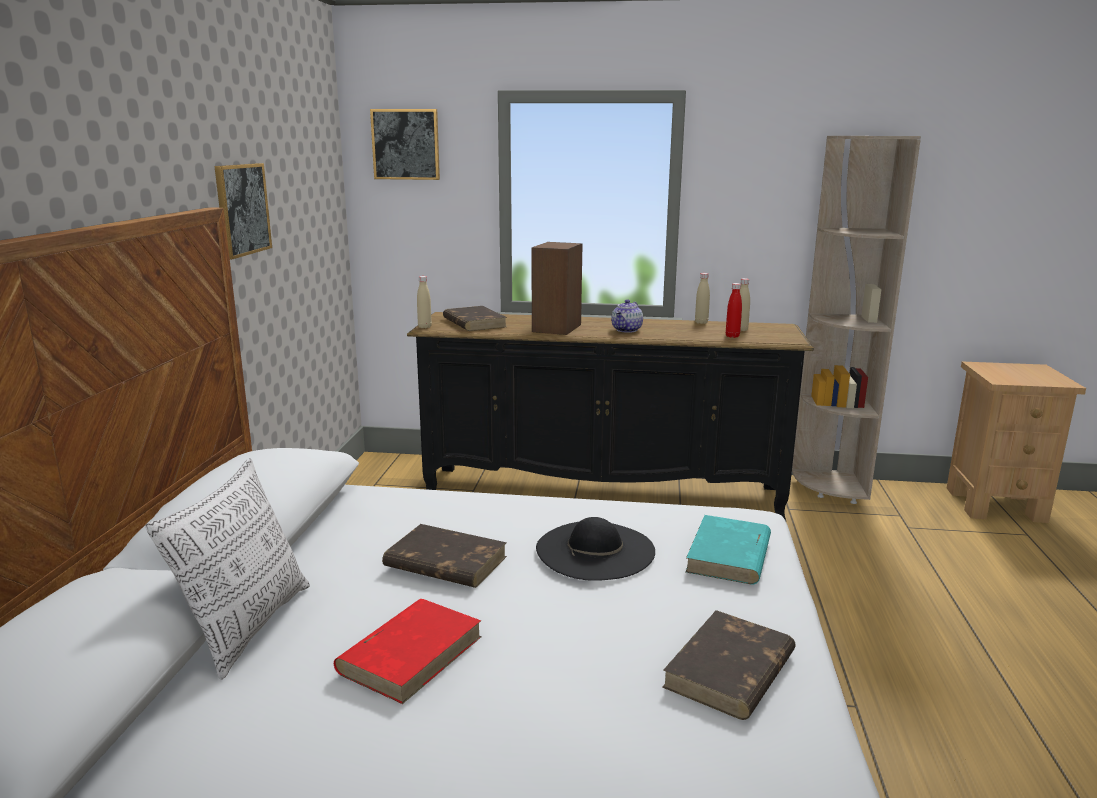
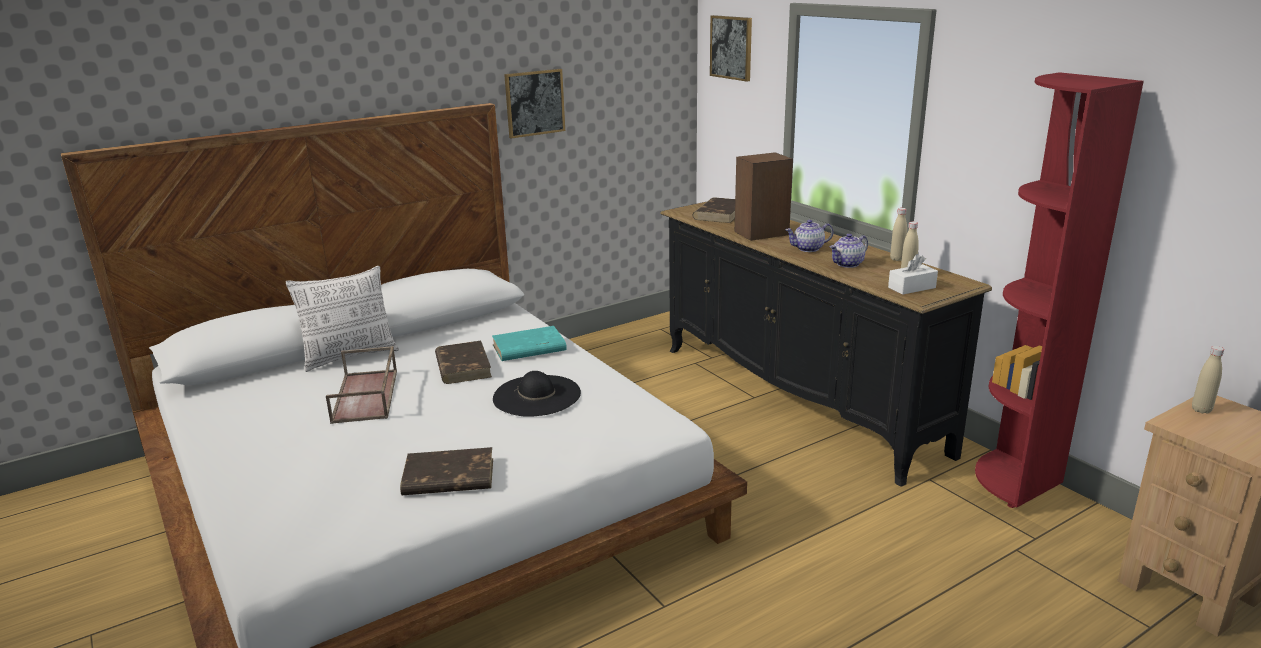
camera: 50 degrees right, 5 degrees up
(411, 653) = (366, 396): red book -> brown tray
(424, 327) = (679, 209): beige bottle -> beige bottle (1201, 410)
(685, 333) = (847, 264): none -> teapot
(729, 555) = (592, 434): turquoise book -> turquoise book (528, 348)
(732, 336) = (877, 278): red bottle -> none
(768, 336) = (911, 287): none -> white tissue box
(830, 492) = (1009, 487): beige bookcase -> red bookcase

